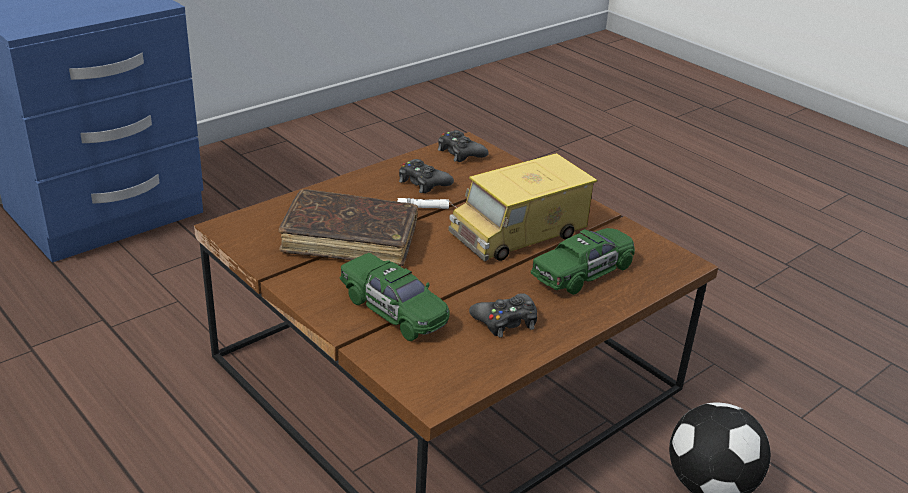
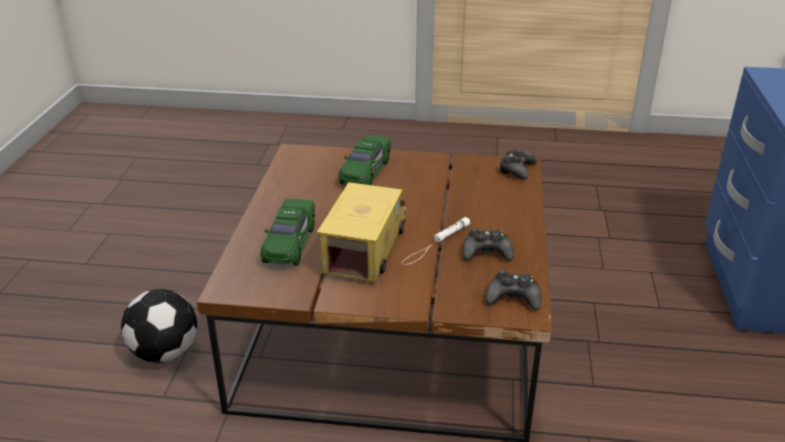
camera: 140 degrees right, 0 degrees up
(350, 239) = (452, 191): brown book -> none
(394, 310) = (365, 172): green toy car -> green toy car turned 75 degrees counterclockwise
(506, 321) = (302, 194): black game controller -> black game controller (517, 170)

